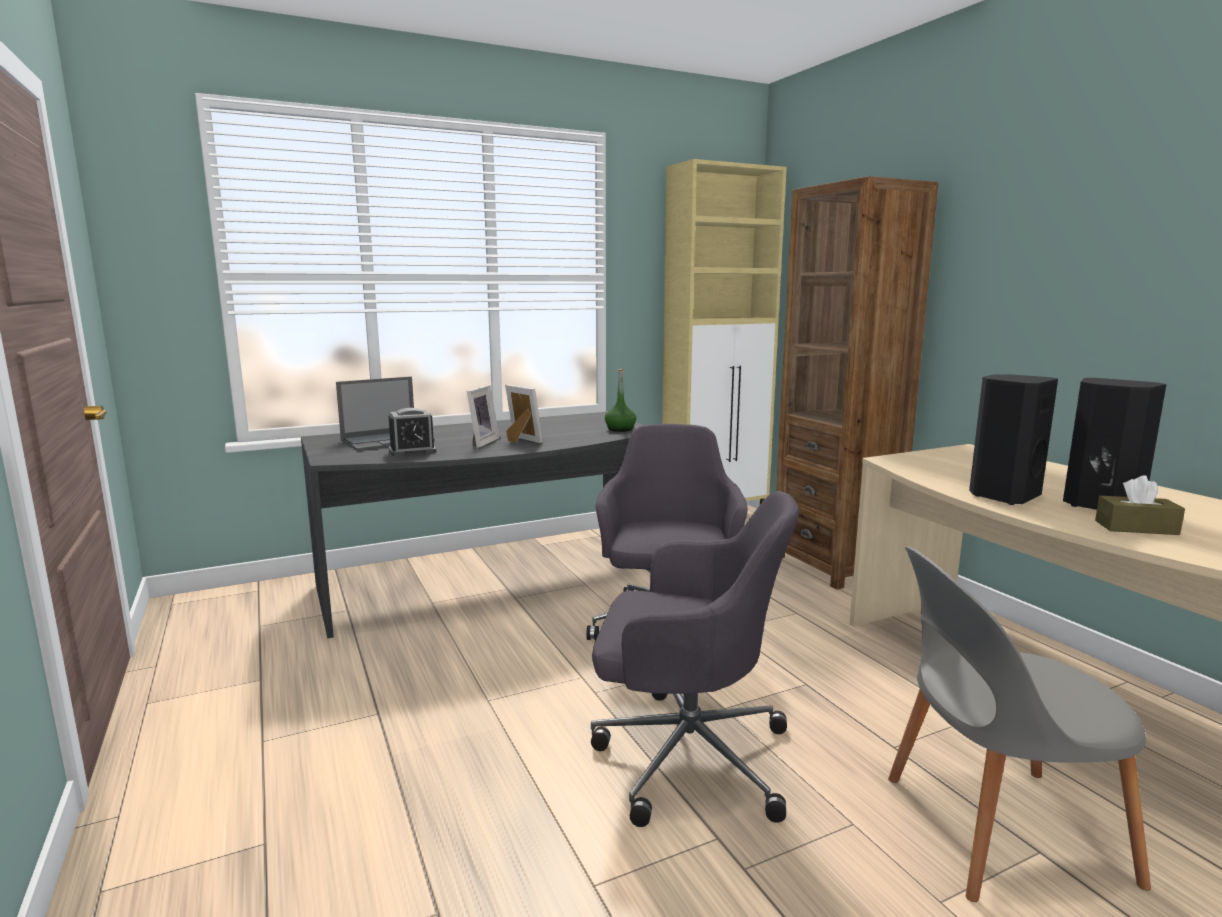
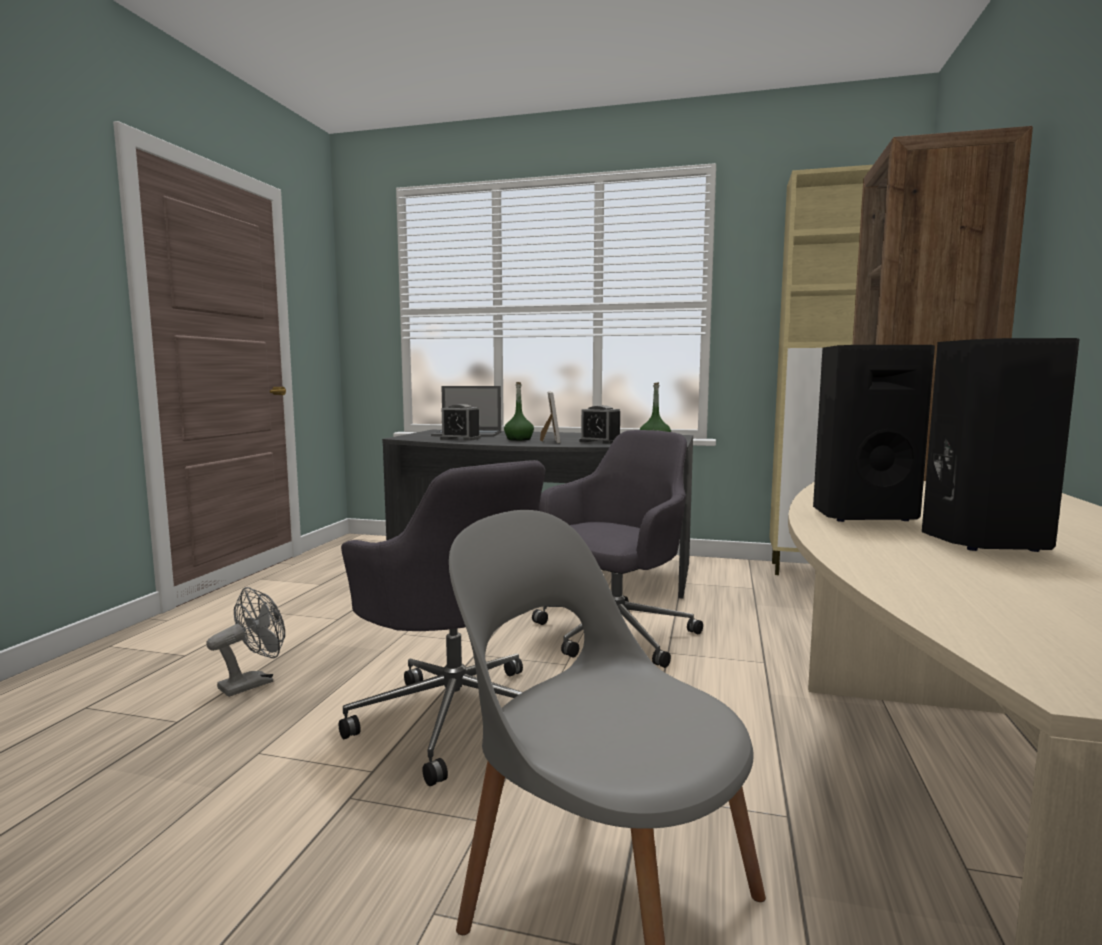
camera: 40 degrees right, 5 degrees down
(434, 826) = (253, 683): none -> grey fan
(480, 442) = (519, 439): picture frame -> green bottle
(569, 434) = (600, 441): none -> alarm clock
(1136, 527) = (938, 561): brown tissue box -> none

